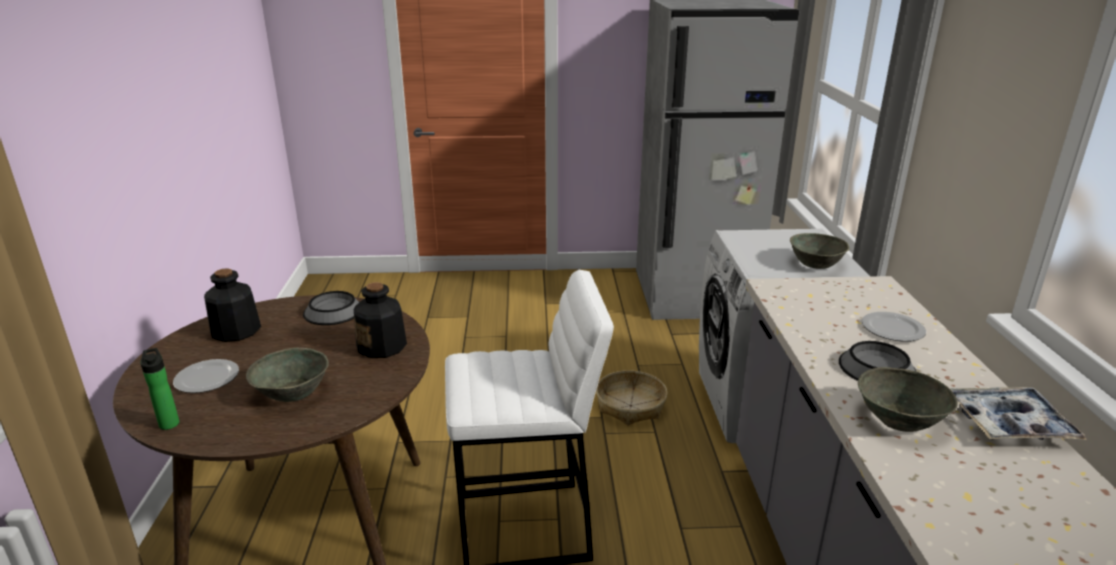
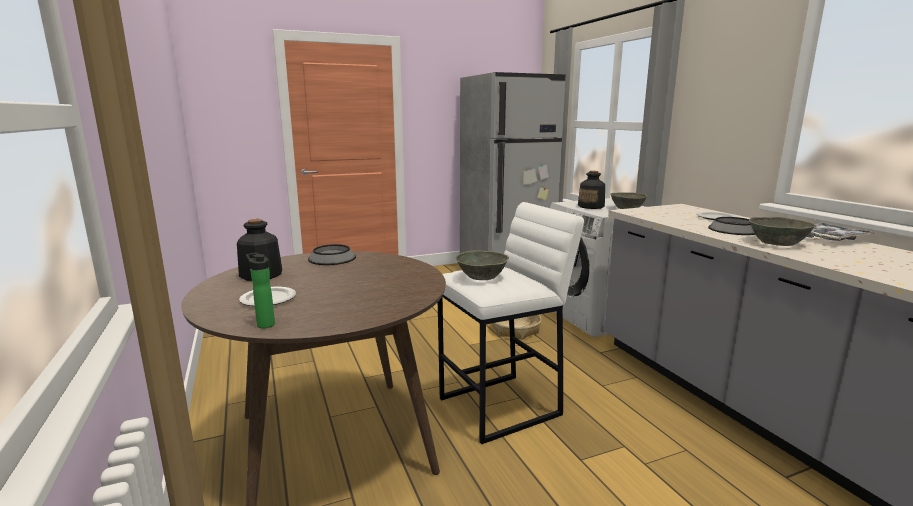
camera: 20 degrees left, 10 degrees down
(292, 392) = (355, 296): grey bowl -> grey bowl (482, 277)
(382, 346) = (395, 268): bottle -> bottle (591, 206)

